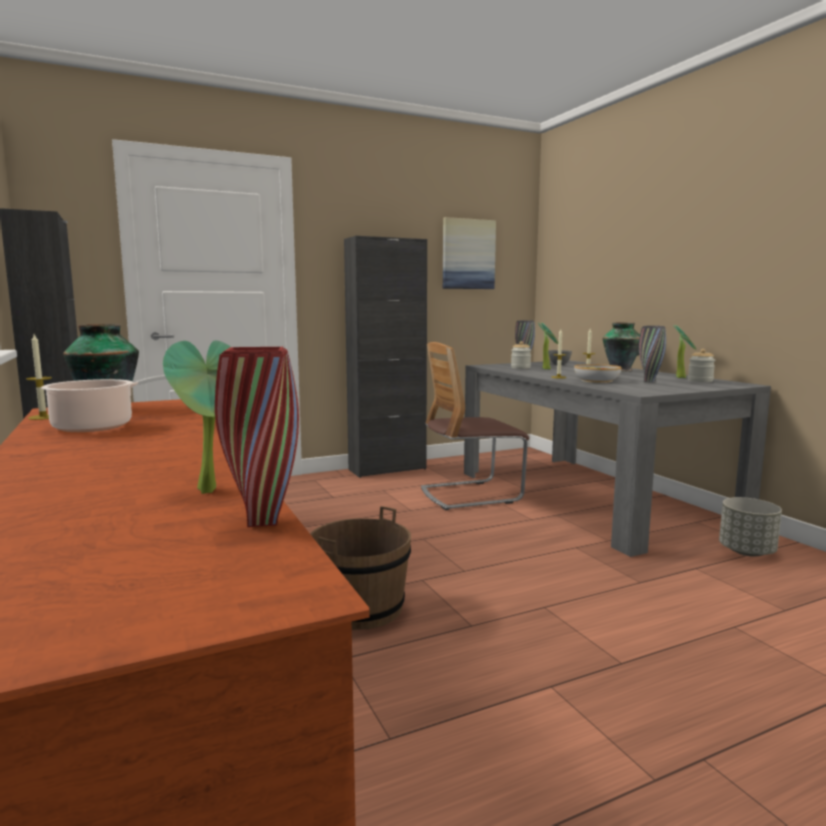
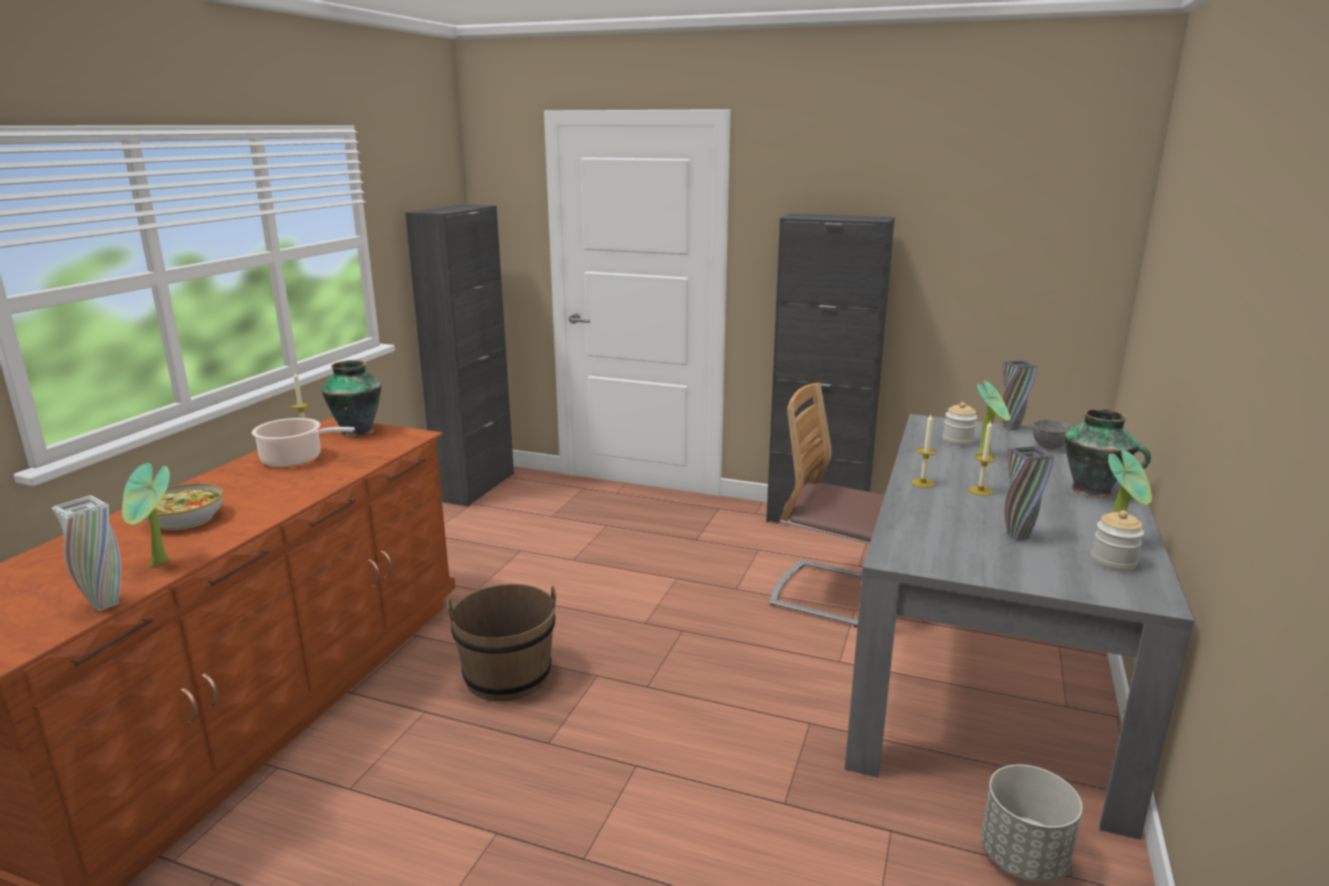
camera: 45 degrees right, 10 degrees up
(262, 521) = (105, 604): red vase -> white vase
(468, 254) = (995, 234): picture -> none
(597, 380) = (946, 508): bowl -> bowl (185, 519)

